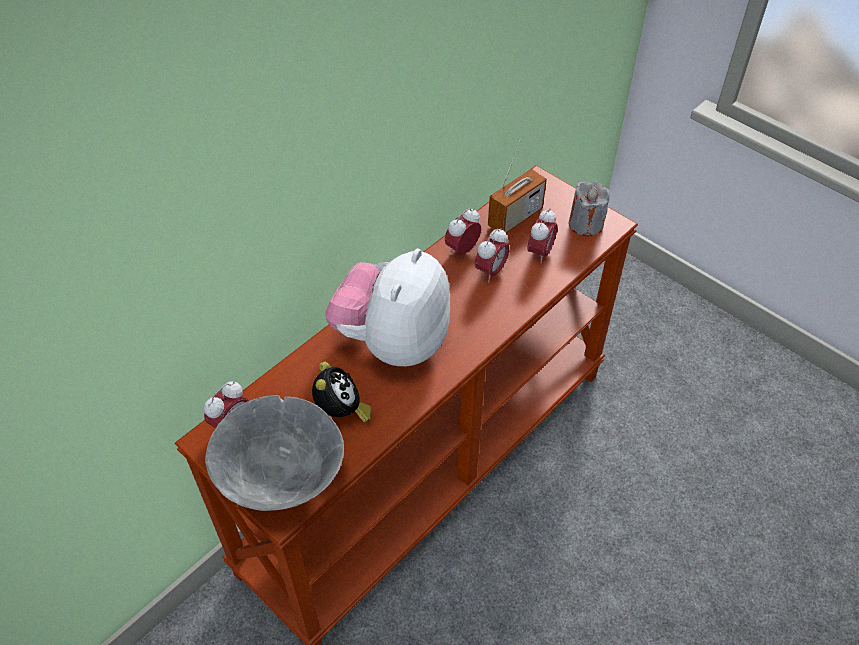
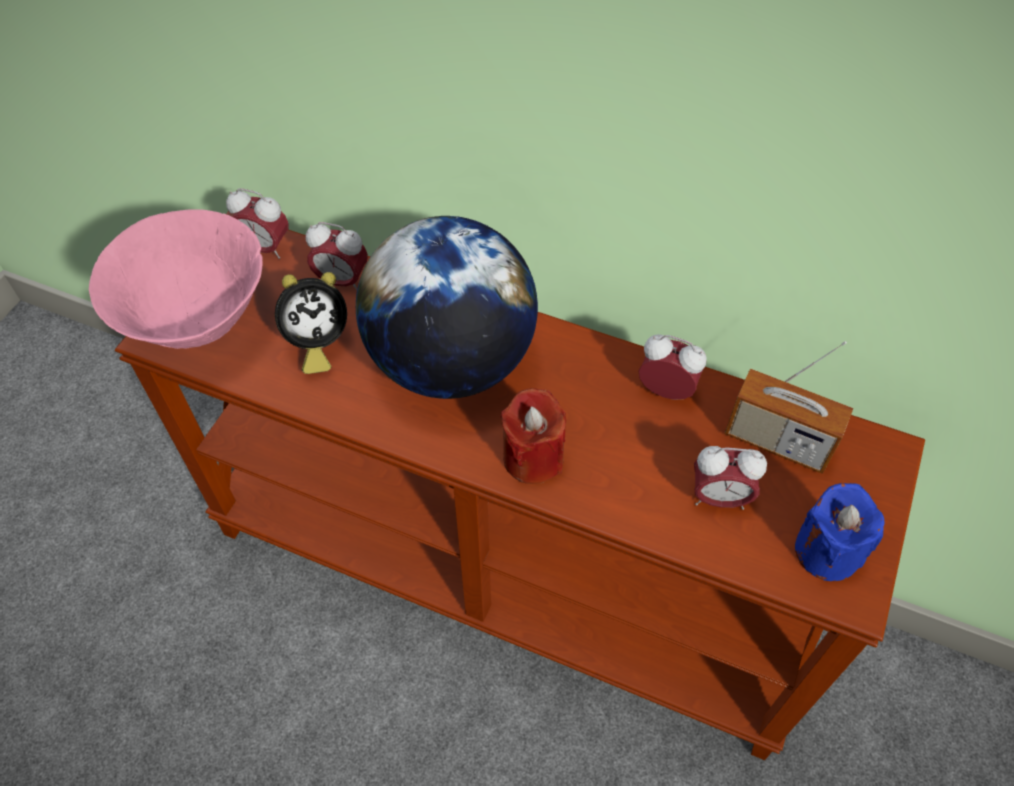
camera: 70 degrees right, 5 degrees up
(281, 481) = (198, 321): grey bowl -> pink bowl
(393, 342) = (451, 362): plush toy -> globe
(482, 322) = (533, 457): none -> red candle
(490, 271) = (641, 440): alarm clock -> alarm clock (342, 281)
(586, 224) = (826, 551): grey candle -> blue candle

